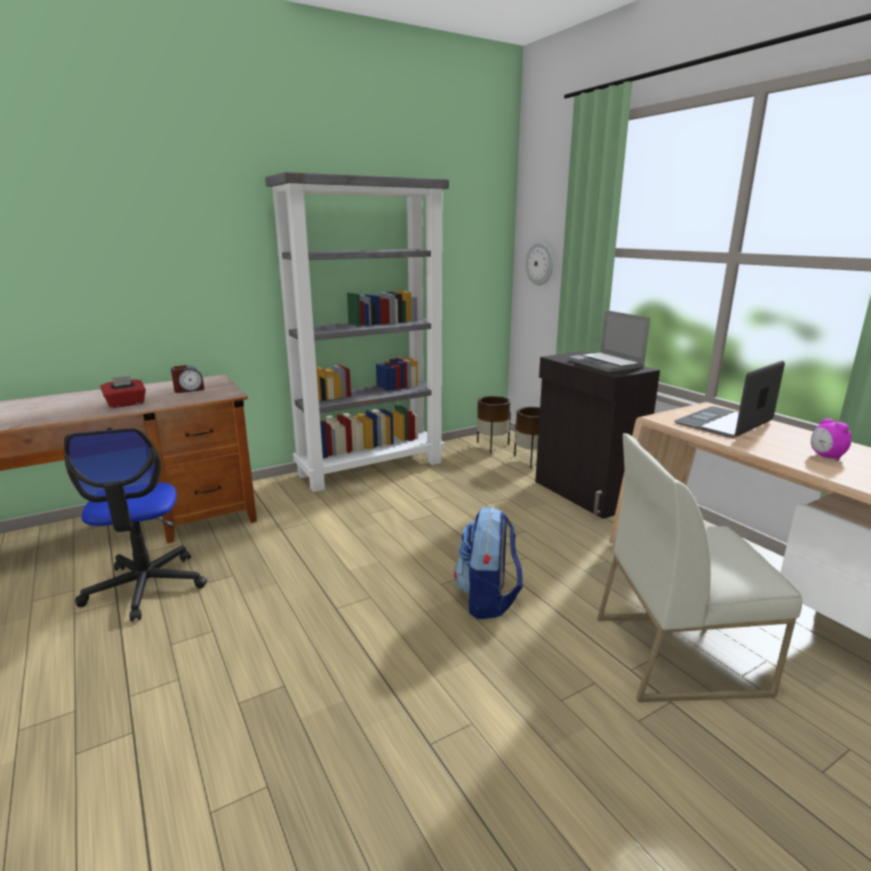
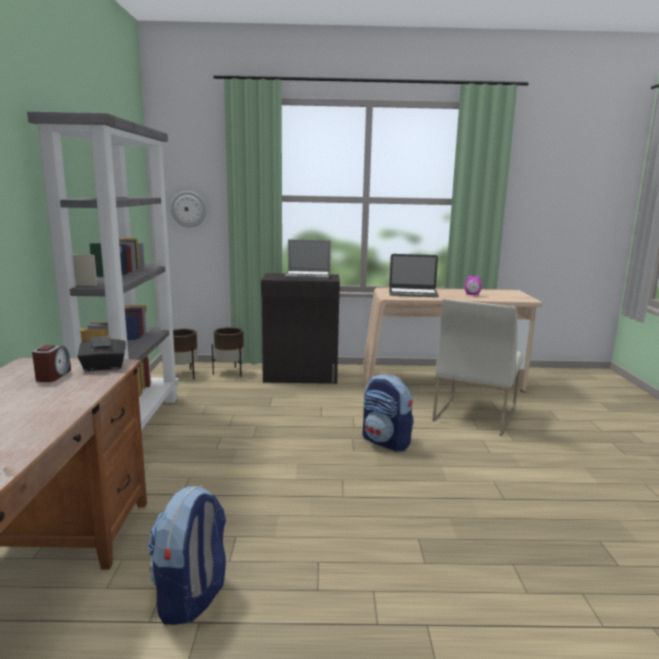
camera: 60 degrees left, 5 degrees down
(126, 404) = (45, 406): red tissue box -> none
(146, 587) = (191, 596): office chair -> backpack
(218, 393) = (103, 367): none -> black tissue box
(723, 423) = (413, 293): laptop -> laptop turned 75 degrees counterclockwise

